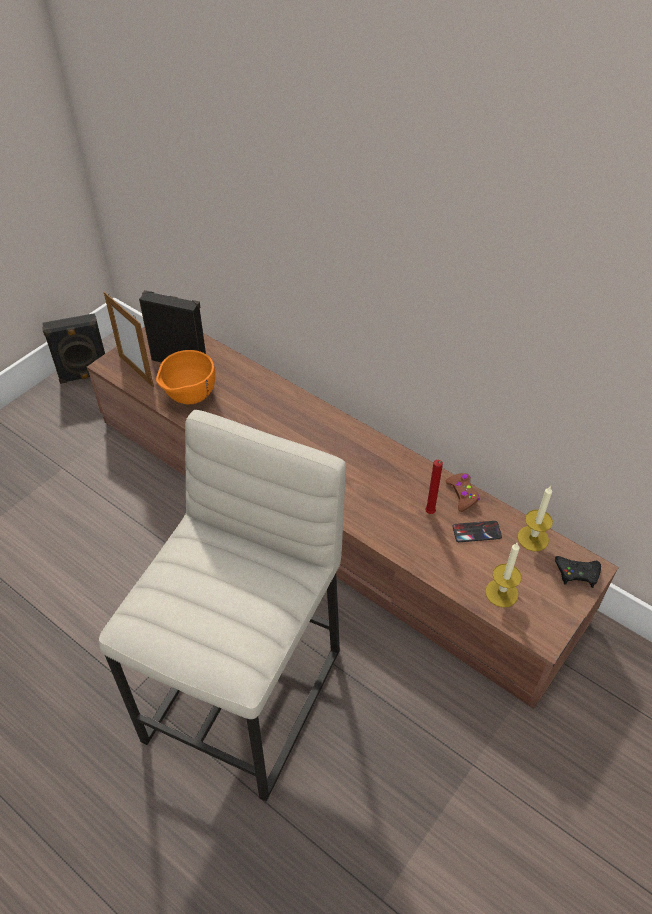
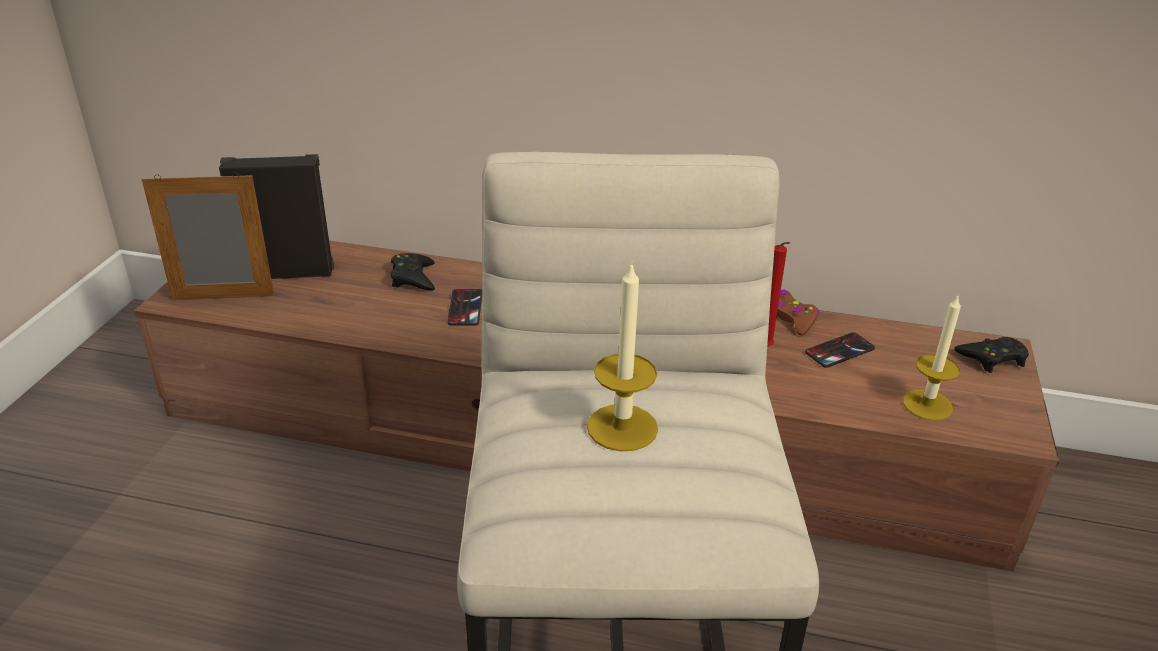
camera: 25 degrees left, 15 degrees down
(85, 376) = (103, 367): black speaker -> none
(136, 371) = (223, 297): picture frame -> picture frame turned 150 degrees clockwise
(189, 399) = (330, 310): orange bowl -> none
(248, 387) = (413, 278): none -> black game controller
(265, 421) = (465, 308): none -> phone
(533, 538) = (910, 339): candle -> candle (622, 427)

